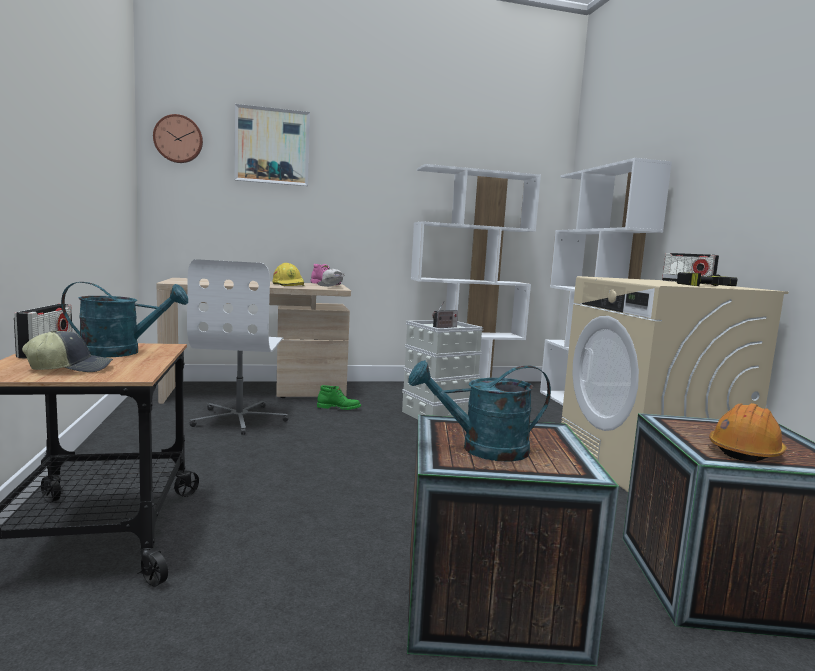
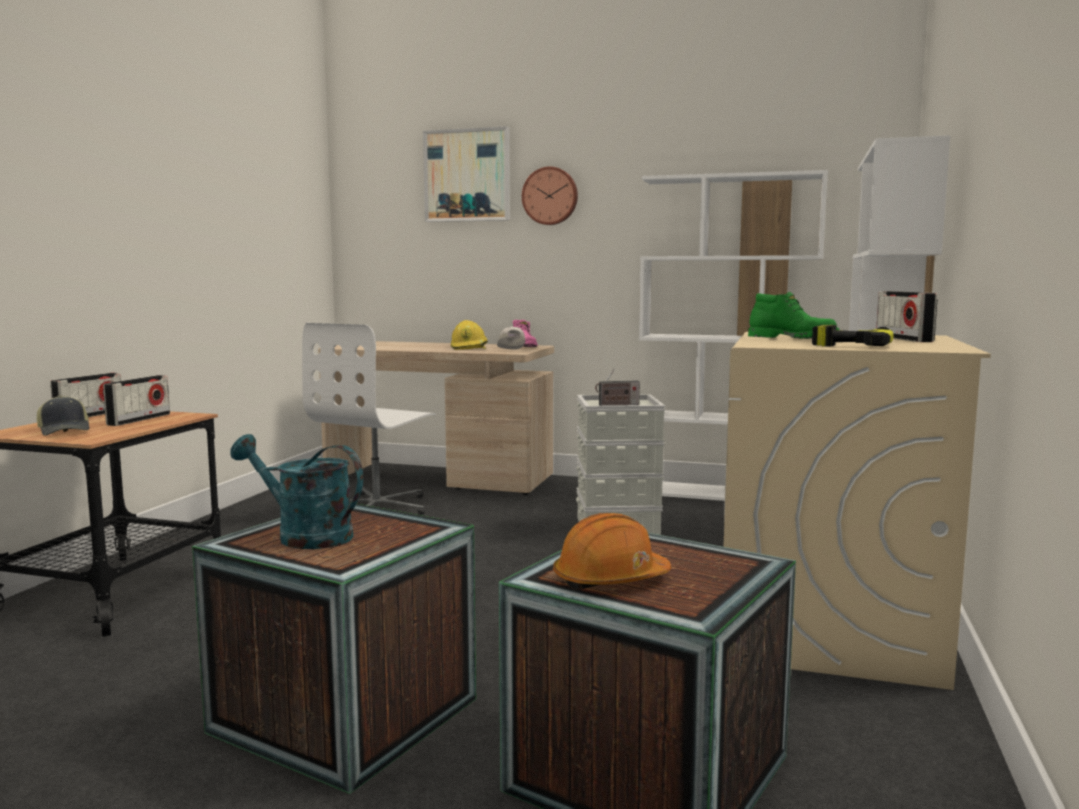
camera: 30 degrees right, 0 degrees up
(71, 368) = (65, 431): cap -> cap turned 45 degrees clockwise
(121, 352) = (139, 419): turquoise watering can -> radio
(178, 139) = (368, 181): wall clock -> wall clock (550, 196)
(339, 408) = (504, 506): green boot -> green boot (793, 339)

